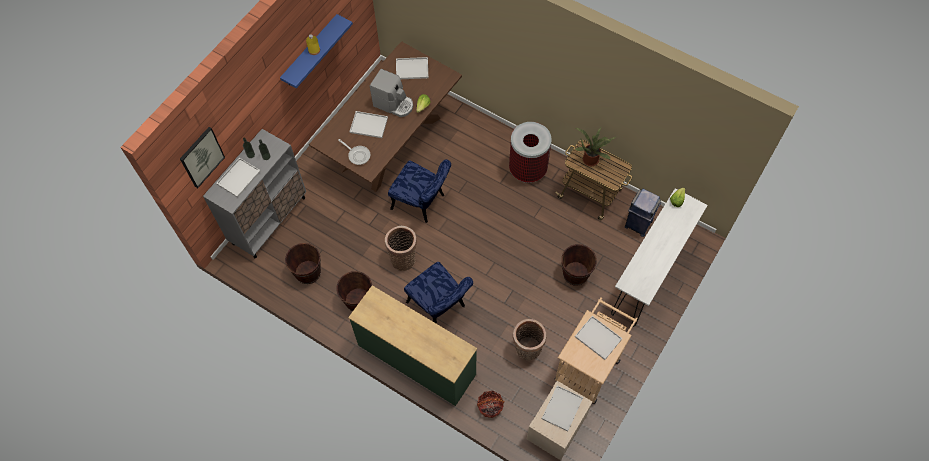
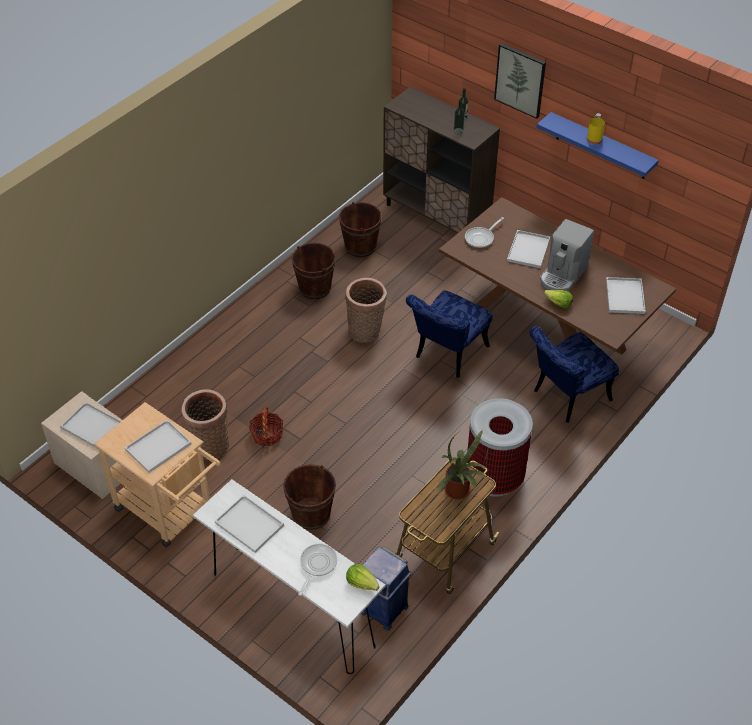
camera: 95 degrees right, 15 degrees down
(201, 157) = (432, 49): picture -> picture (520, 80)
(239, 177) = (432, 111): white tray -> white tray (250, 524)
(269, 220) = (436, 216): grey cabinet -> brown cabinet
(416, 360) = (224, 335): green dresser -> none
(439, 307) = (290, 362): blue chair -> blue chair (565, 397)
(490, 407) = (144, 400): basket -> basket (267, 435)
(670, 226) = (317, 565): none -> frying pan

